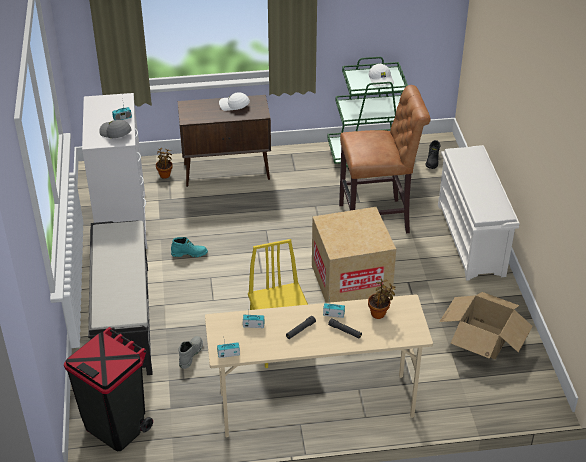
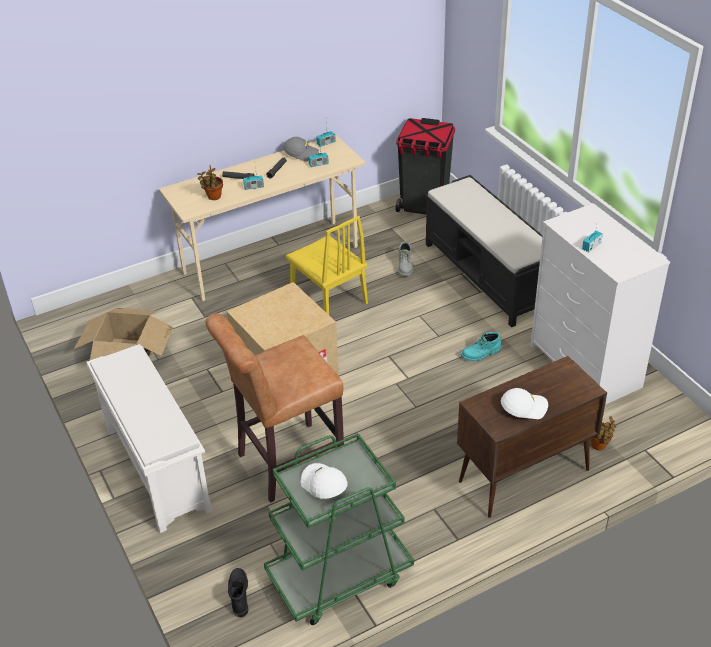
camera: 160 degrees right, 0 degrees up
(115, 133) = (578, 227): grey cap -> grey cap (301, 153)

